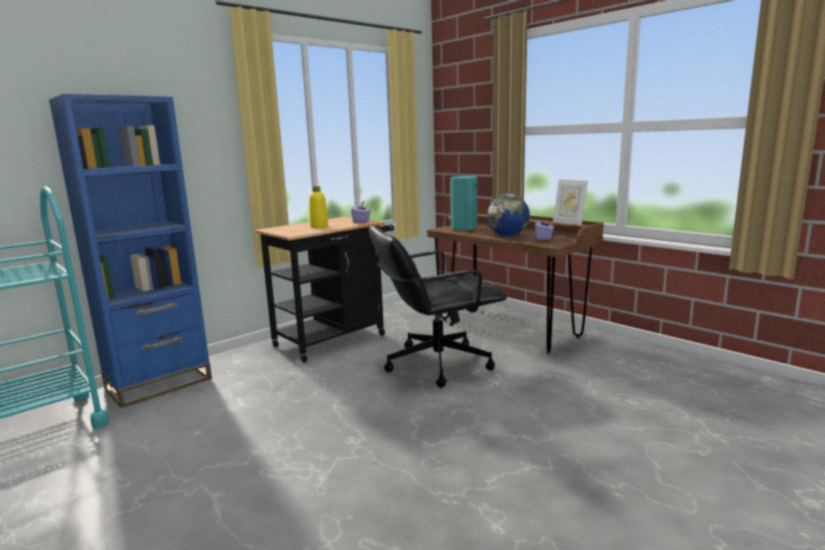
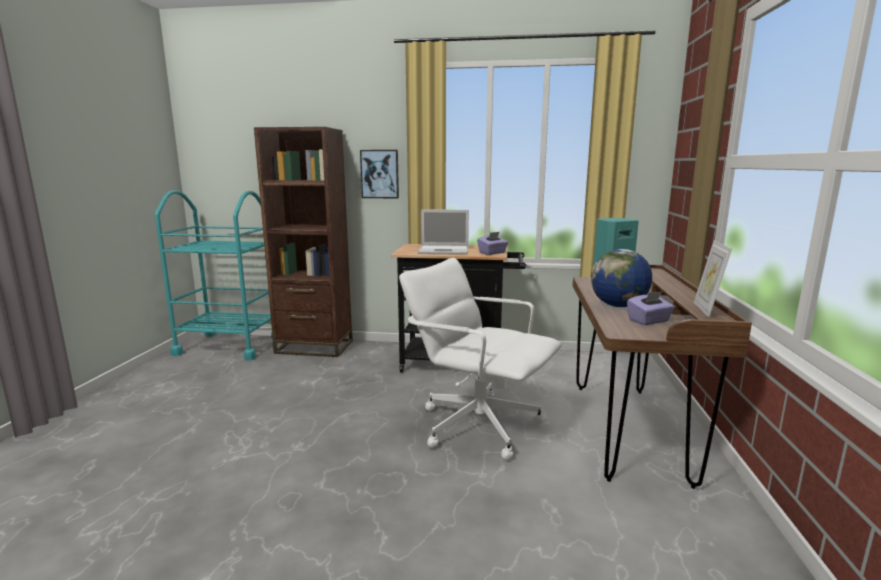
camera: 50 degrees right, 0 degrees up
(159, 383) = (314, 347): blue bookcase -> brown bookcase
(203, 154) = (380, 174): none -> picture
(319, 227) = (445, 250): yellow bottle -> laptop
(436, 363) = (478, 425): black office chair -> white office chair

